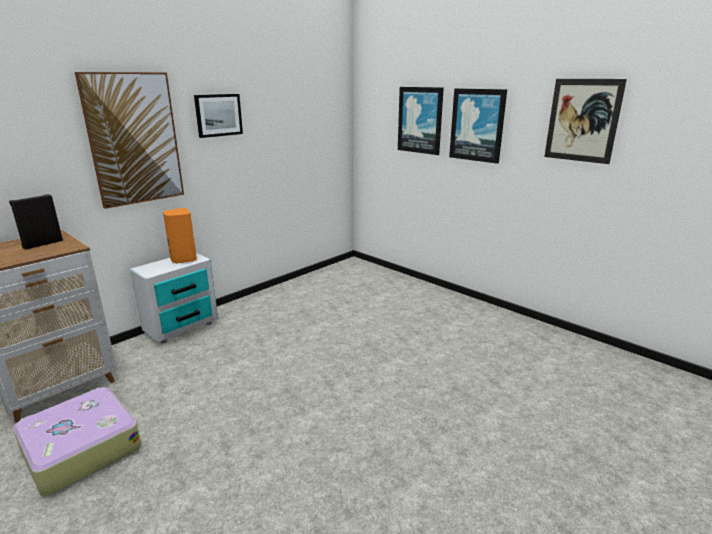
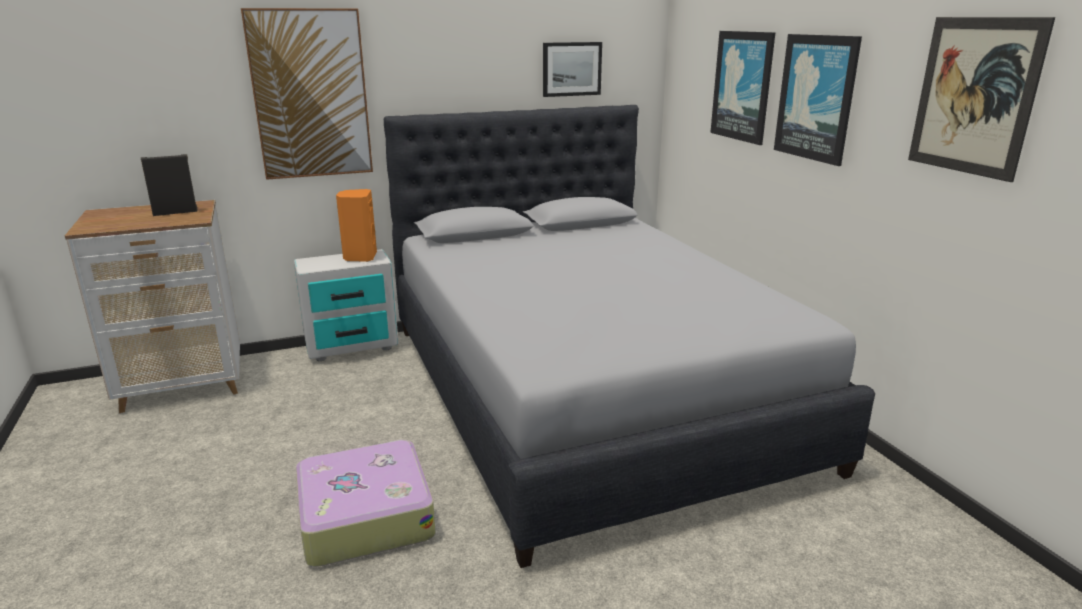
camera: 25 degrees right, 0 degrees up
(80, 449) = (149, 458): suitcase -> suitcase (364, 516)
(218, 115) = (432, 67): picture -> picture (571, 69)
(365, 322) = (587, 391): none -> grey bed

